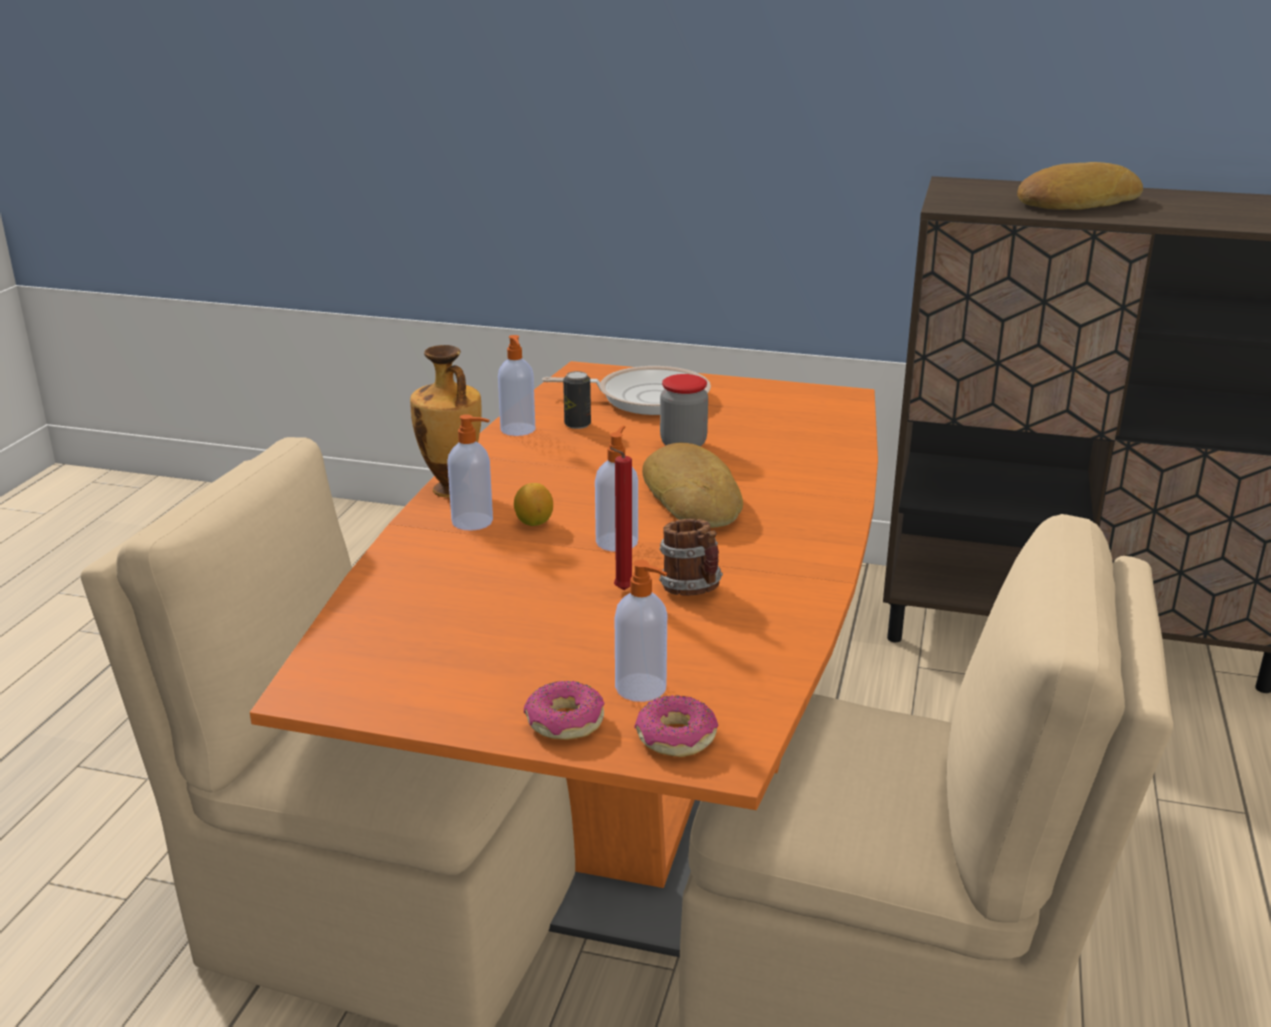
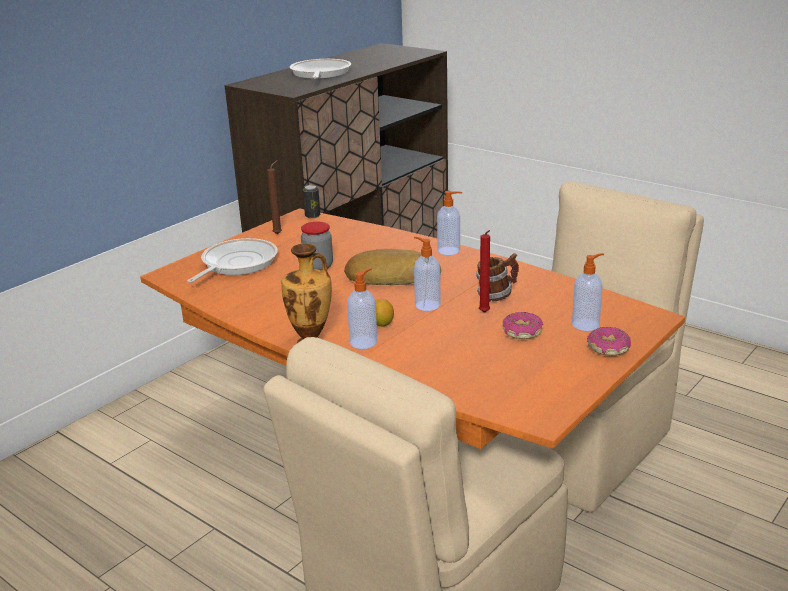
camera: 65 degrees left, 0 degrees up
(518, 430) = (239, 309): soap dispenser -> soap dispenser (449, 250)
(577, 424) = (253, 290): can -> can (312, 216)
(675, 738) = (633, 324): donut -> donut (522, 332)
(767, 397) = (279, 234): none -> brown candle
(1075, 202) = (320, 74): bread -> frying pan

